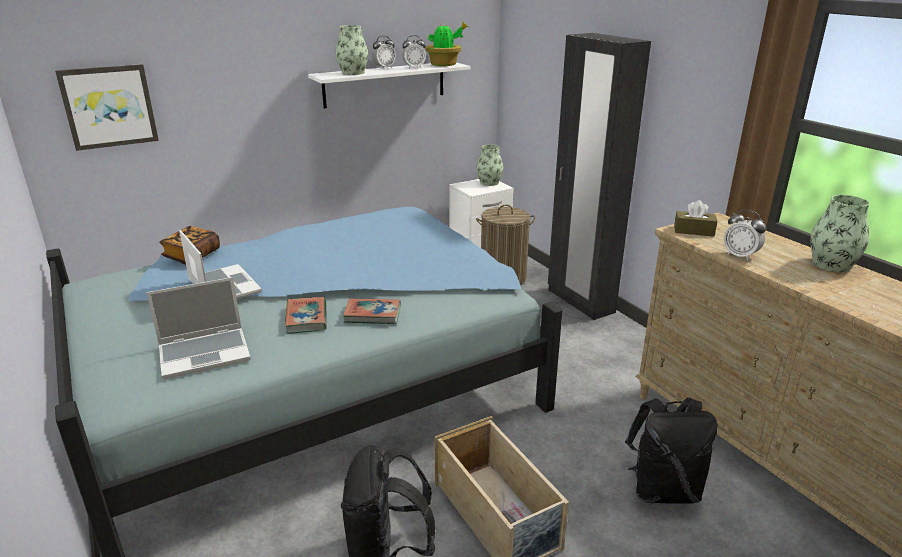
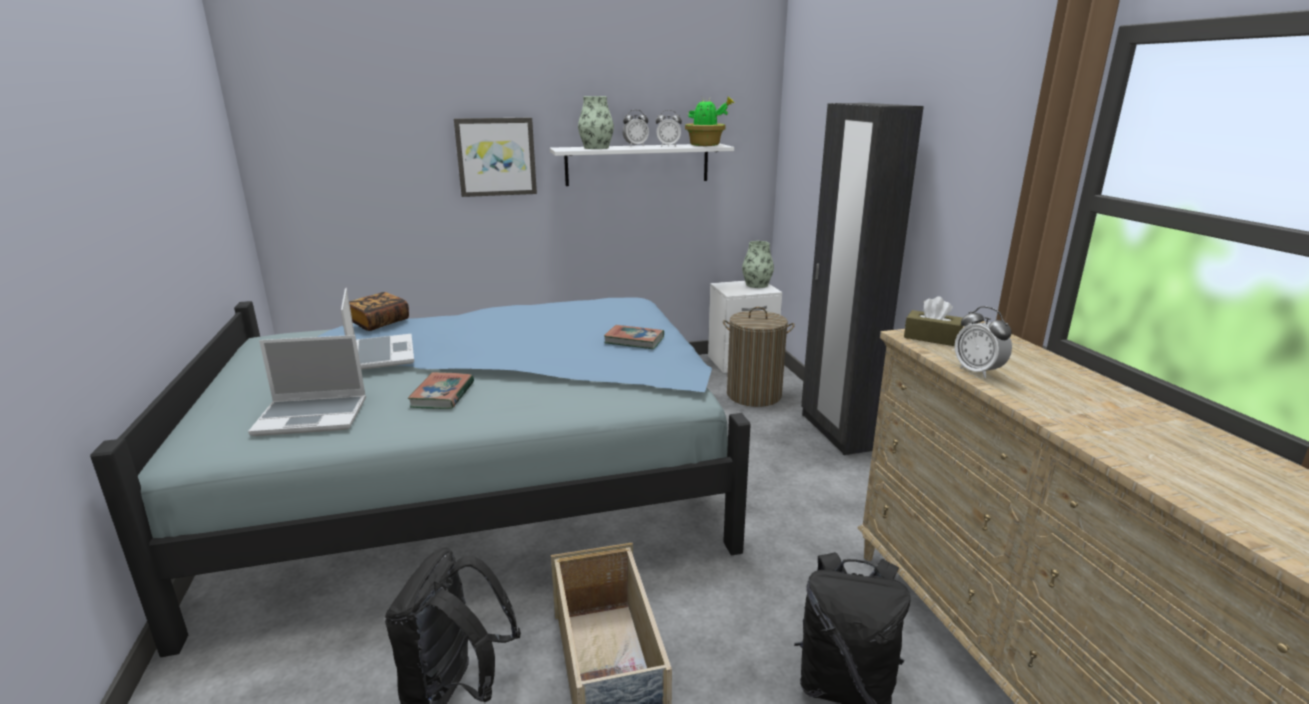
camera: 15 degrees right, 5 degrees down
(109, 106) = (338, 168): picture -> picture (496, 157)
(372, 314) = (515, 399): book -> book (634, 340)
(831, 264) = (1113, 396): vase -> none

